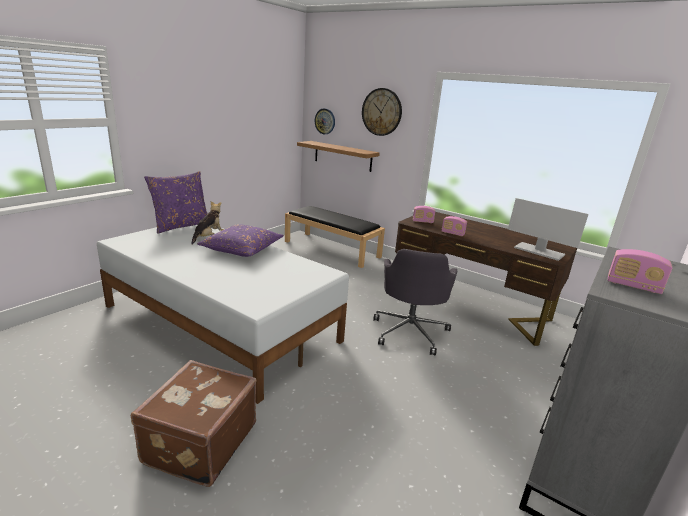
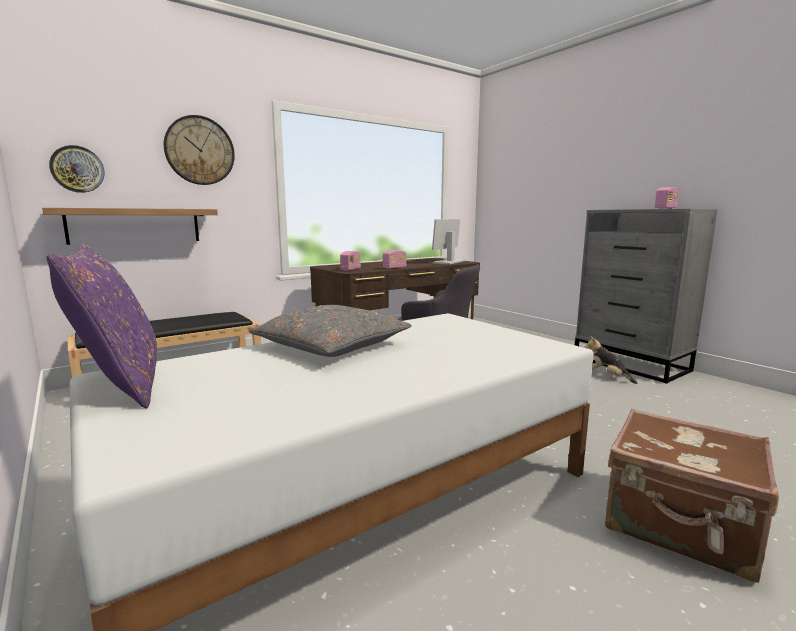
camera: 70 degrees left, 10 degrees down
(208, 237) = (244, 364): plush toy -> plush toy (607, 377)
(242, 248) = (331, 346): purple pillow -> grey pillow
(538, 251) = (449, 262): monitor -> monitor turned 150 degrees clockwise

